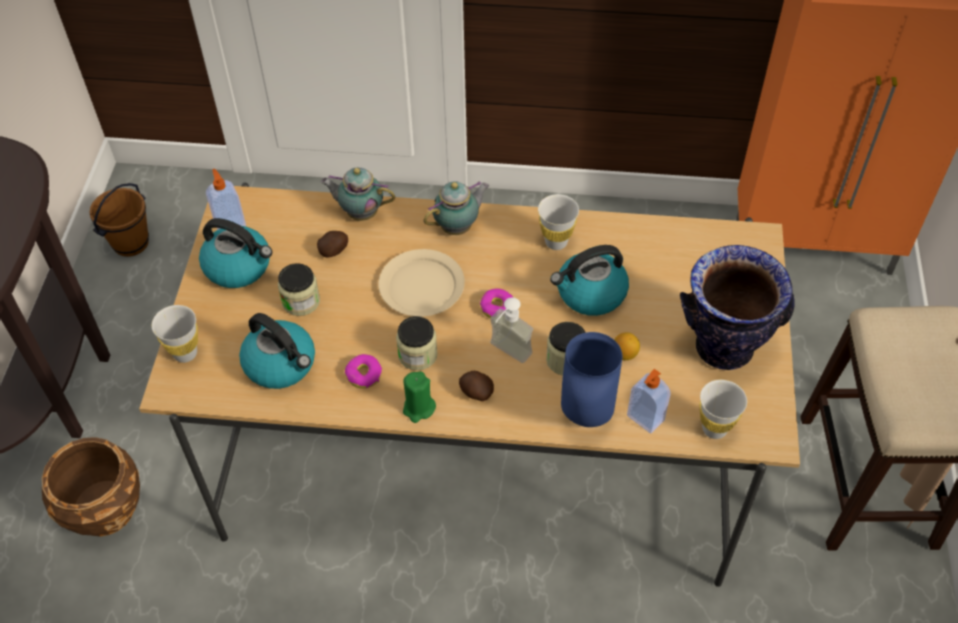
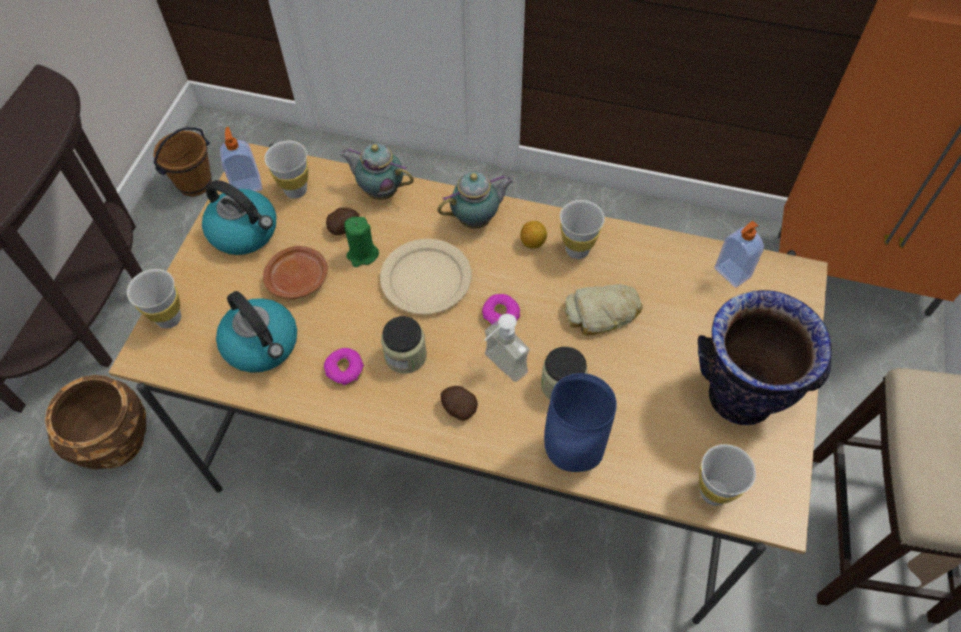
camera: 10 degrees right, 5 degrees up
(279, 222) = (296, 190): none -> white cup
(301, 301) = (298, 278): jar -> brown plate
(418, 408) = (394, 417): green candle -> green candle (362, 254)
(590, 294) = (603, 313): kettle -> bread
(625, 354) = (628, 388): lemon -> lemon (533, 243)
(644, 419) = (637, 468): soap dispenser -> soap dispenser (731, 273)

